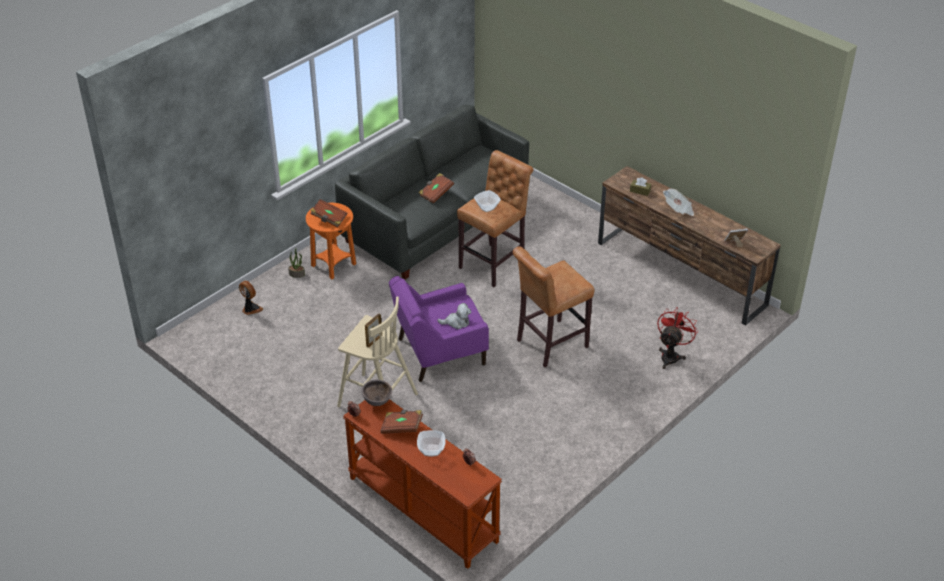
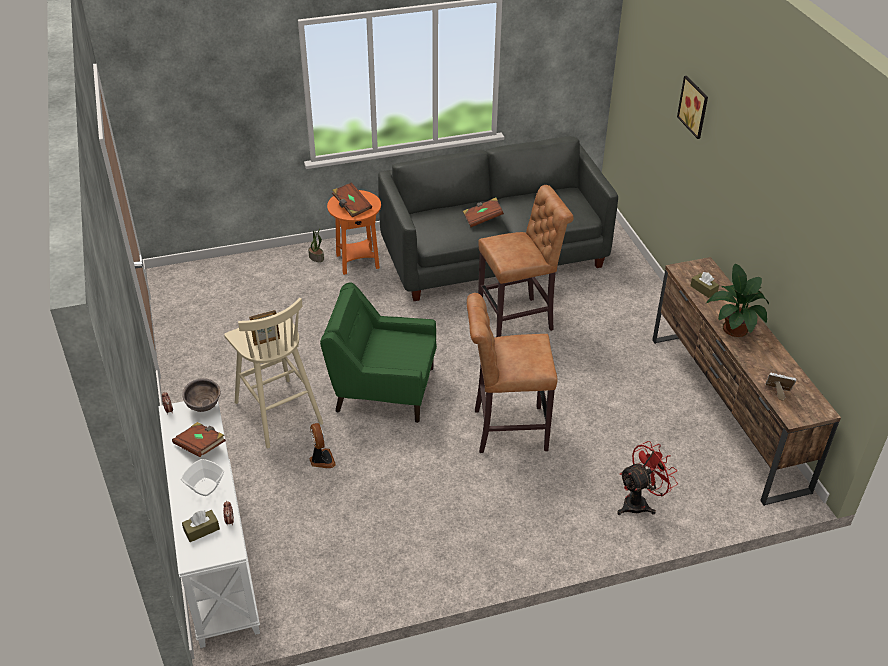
camera: 30 degrees right, 0 degrees up
(251, 309) = (245, 274): fan -> fan (321, 460)
(421, 509) = (215, 553): brown console table -> white console table
(439, 352) = (383, 389): purple armchair -> green armchair
(456, 322) = (396, 360): plush toy -> none
(456, 476) = (201, 530): none -> brown tissue box
(487, 207) = (510, 247): bowl -> none
(582, 58) = (695, 106): none -> picture
(678, 210) = (734, 327): newspaper -> potted plant

